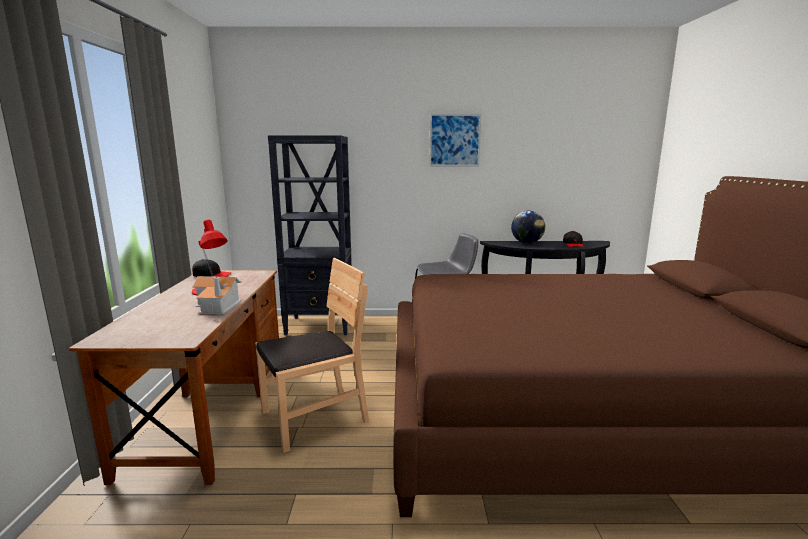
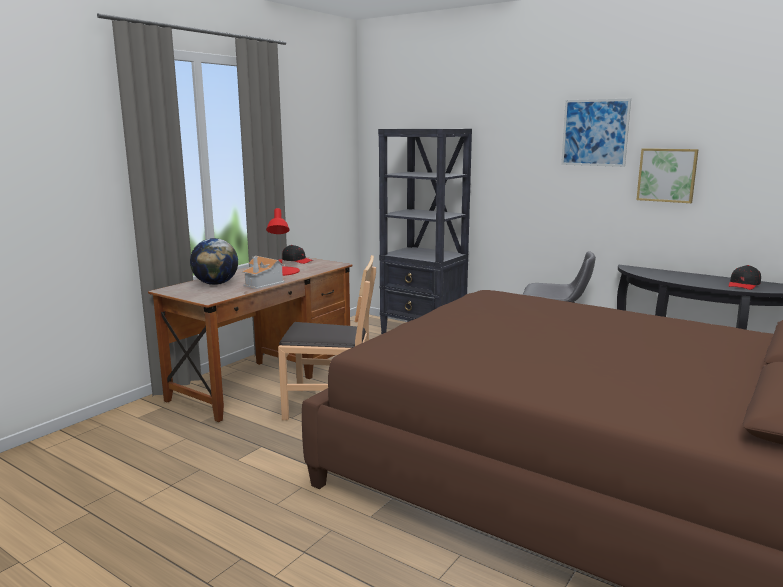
camera: 35 degrees right, 0 degrees up
(509, 171) = (667, 175): none -> picture
(527, 243) = (677, 274): globe -> globe (216, 284)

